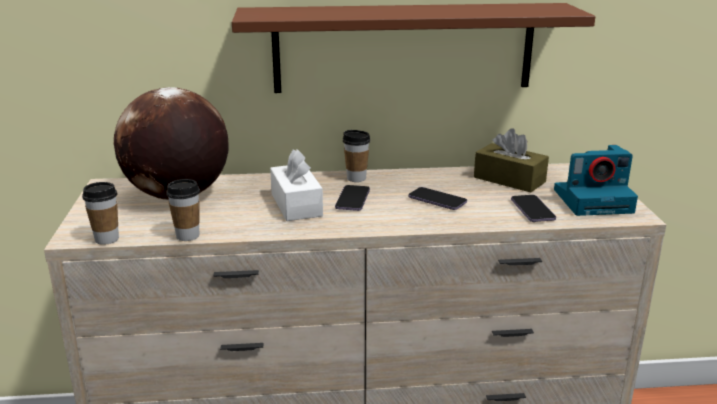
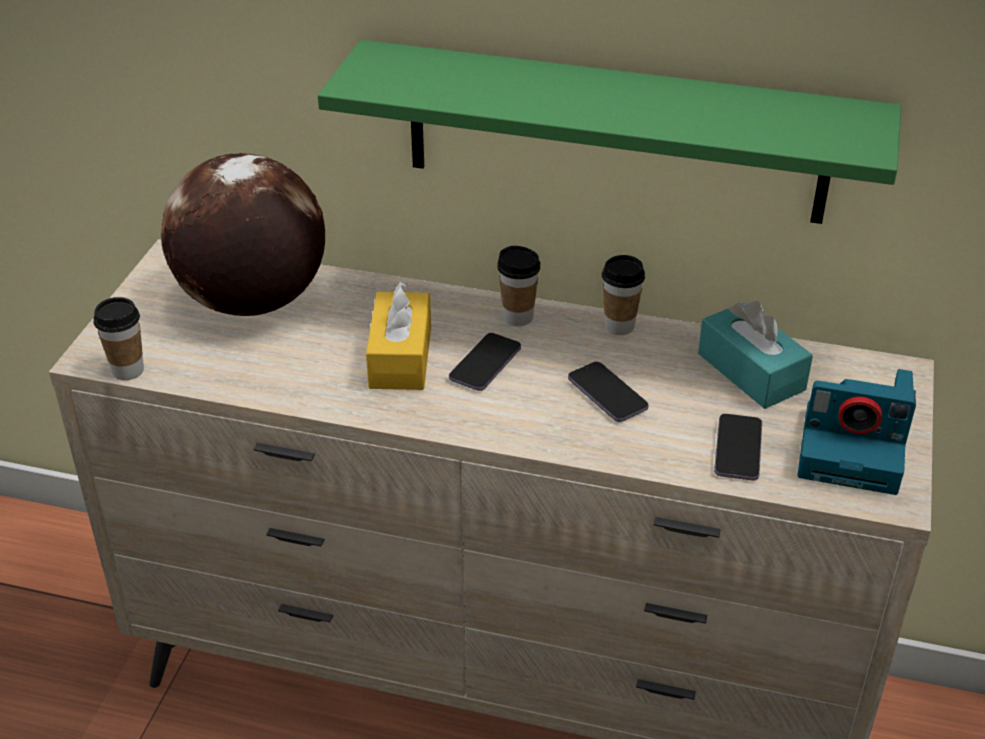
camera: 20 degrees right, 15 degrees up
(187, 236) = (228, 388): cup -> cup (619, 326)
(296, 205) = (400, 357): white tissue box -> yellow tissue box
(403, 48) = (615, 133): brown shelf -> green shelf
(509, 180) = (751, 371): brown tissue box -> turquoise tissue box

